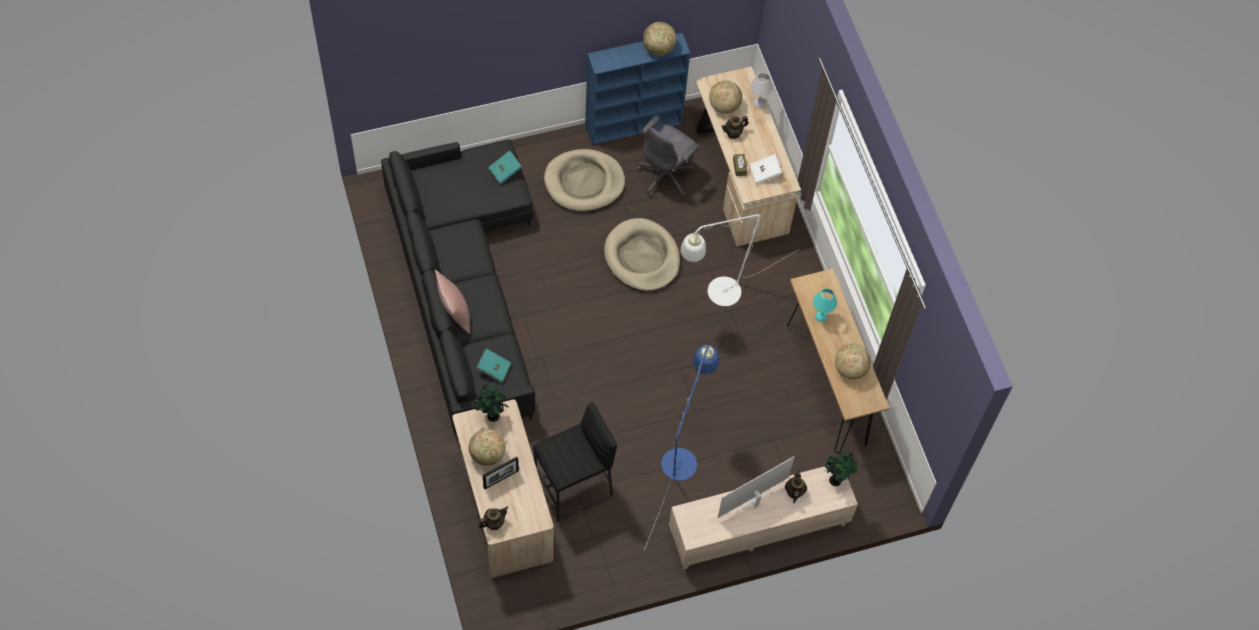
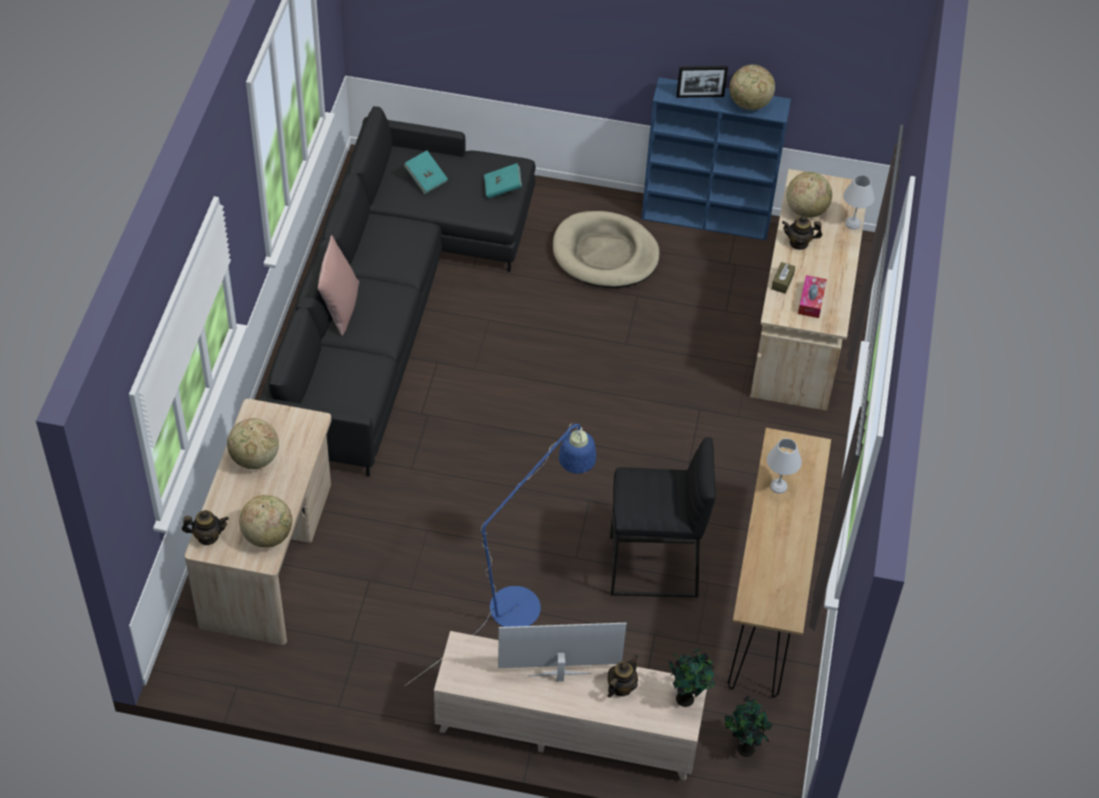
camera: 30 degrees right, 10 degrees down
(492, 416) = (290, 420): potted plant -> potted plant (744, 748)
(494, 369) = (343, 384): turquoise book -> turquoise book (426, 179)
(501, 479) = (251, 492): picture frame -> picture frame (700, 96)
(573, 488) = (366, 575): black stool -> black stool (653, 567)
(642, 257) = (622, 360): beige dog bed -> none
(666, 175) = (710, 286): grey office chair -> none
(716, 296) = (688, 440): white floor lamp -> none
(765, 173) = (811, 301): white book -> tissue box
(820, 316) = (778, 485): turquoise table lamp -> white table lamp
(850, 369) = (778, 563): globe -> globe (267, 535)

